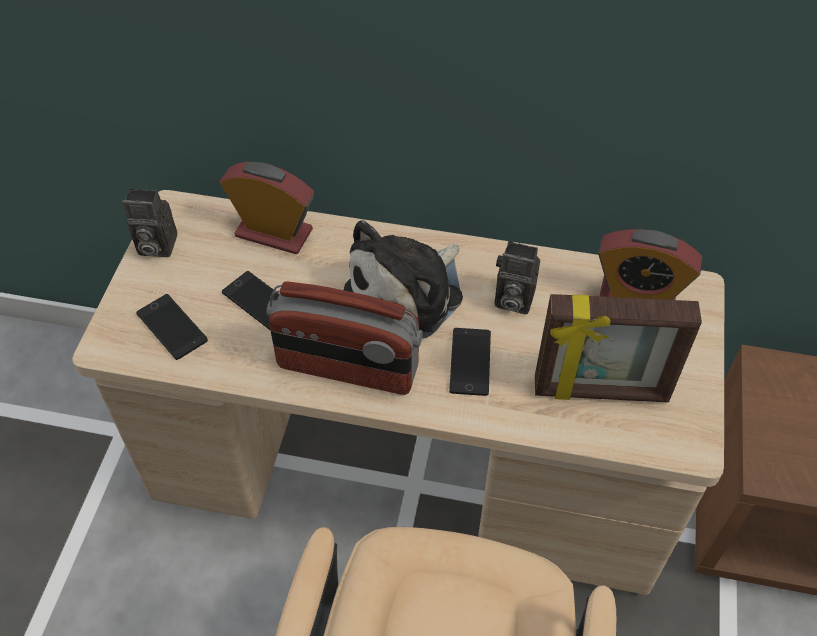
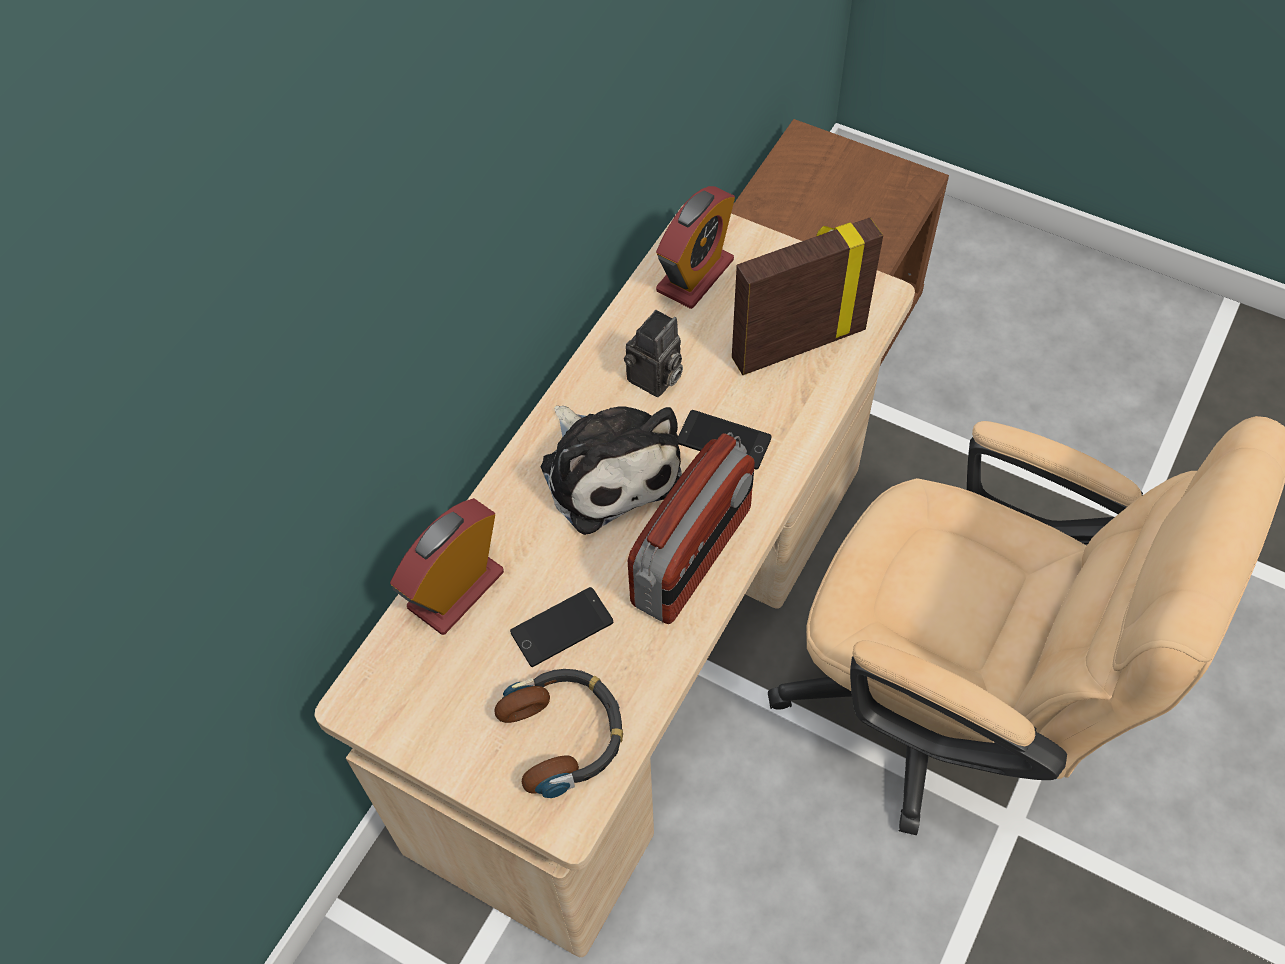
camera: 70 degrees left, 5 degrees up
(154, 246) = (417, 735): camera -> none
(172, 327) = (565, 734): phone -> headphones
(600, 392) = (797, 343): picture frame -> picture frame turned 135 degrees counterclockwise

